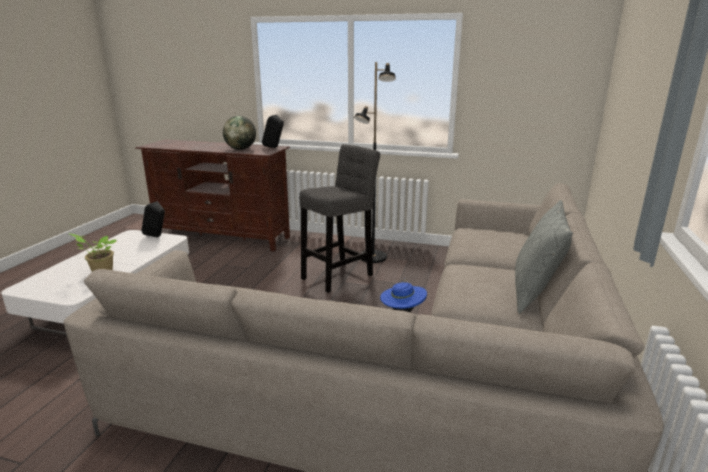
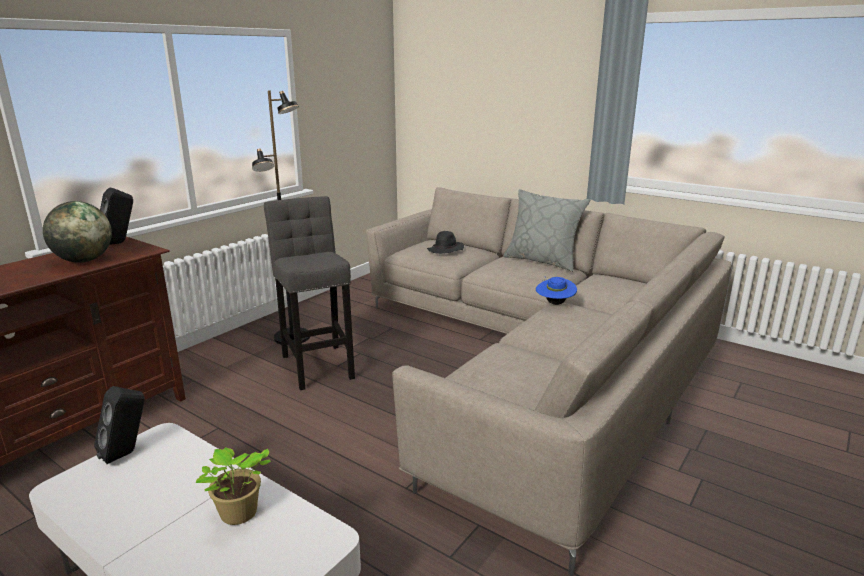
camera: 70 degrees left, 0 degrees up
(494, 242) = (445, 250): none -> black hat

